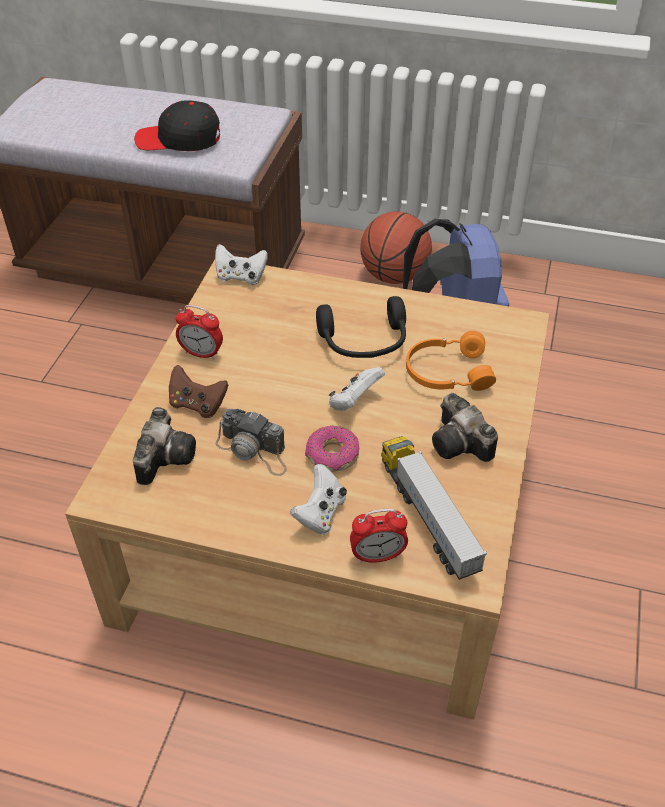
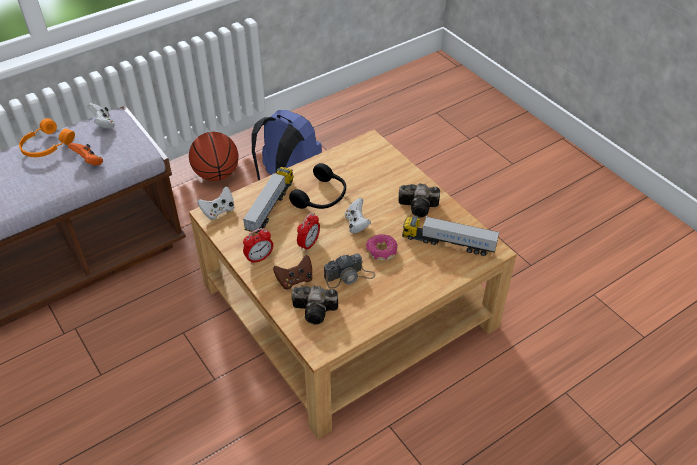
camera: 50 degrees left, 0 degrees up
(165, 456) = (317, 311): camera -> camera turned 135 degrees clockwise
(179, 140) = (89, 162): black cap -> orange game controller
(295, 311) = (270, 207): none -> toy truck
(320, 513) = (411, 276): white game controller -> white game controller (103, 124)
(377, 556) = (453, 272): alarm clock -> alarm clock (309, 244)
(447, 372) = (372, 183): orange headphones -> orange headphones (46, 146)

